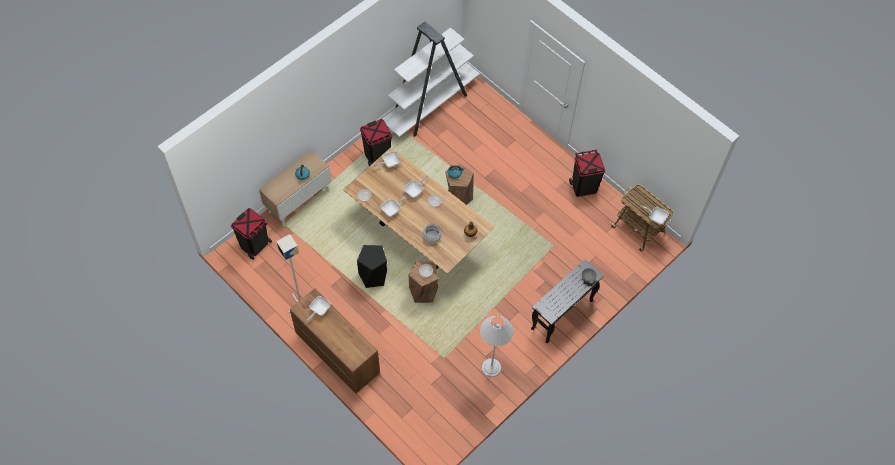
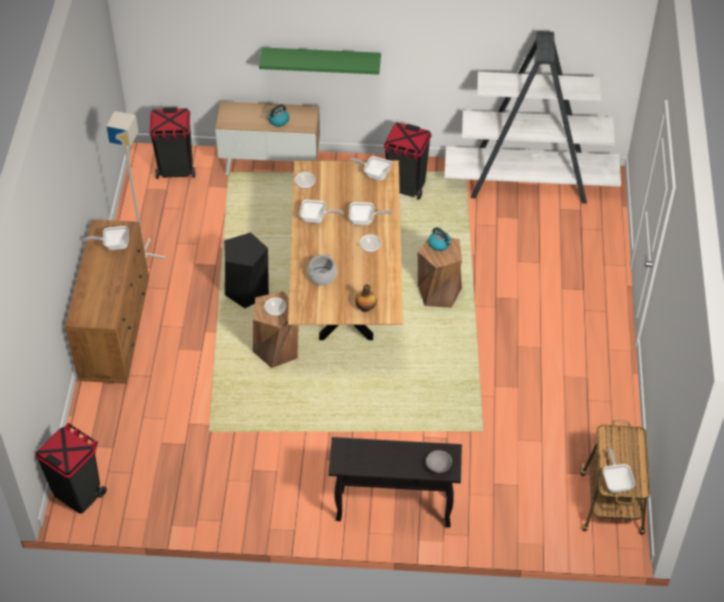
camera: 50 degrees right, 10 degrees down
(308, 124) = (321, 59): none -> green shelf
(491, 368) = (243, 487): white floor lamp -> none
(583, 187) = (603, 402): black trash can -> black trash can (78, 493)

